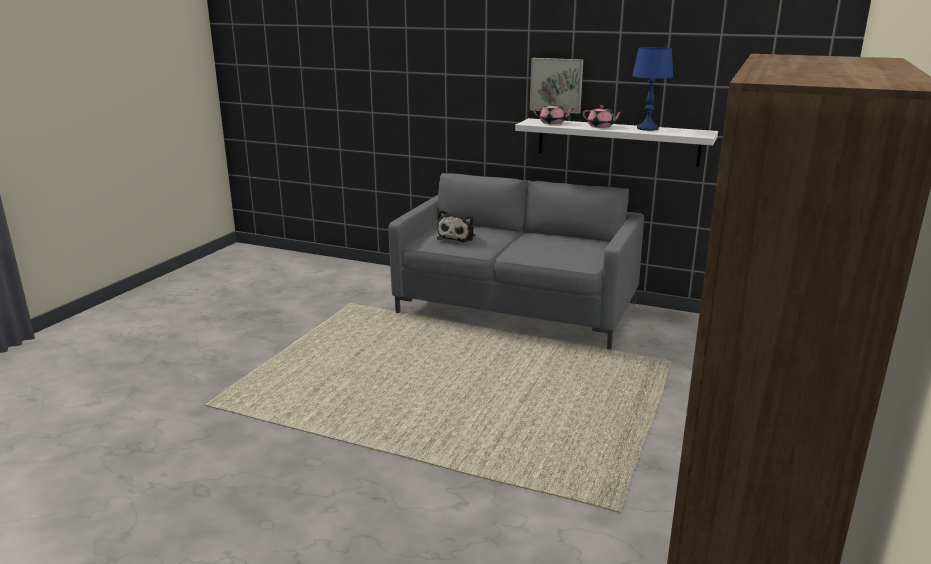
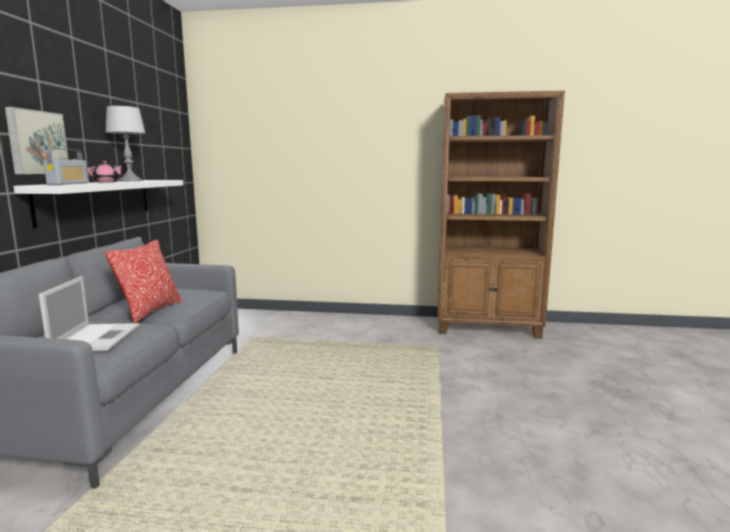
camera: 105 degrees left, 10 degrees down
(457, 237) = (97, 337): plush toy -> laptop
(521, 246) = (150, 311): none -> pillow
(552, 123) = (68, 184): pink teapot -> radio
(647, 128) = (130, 181): blue table lamp -> grey table lamp

